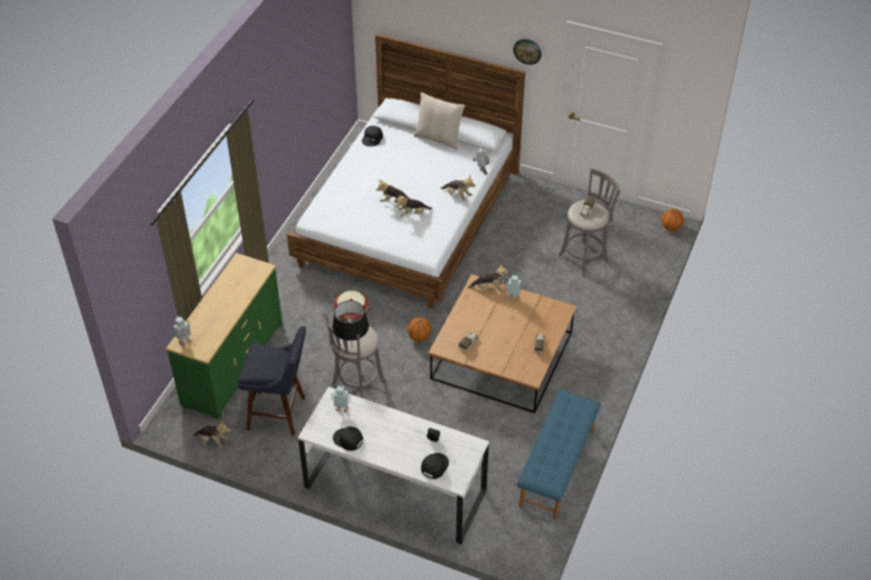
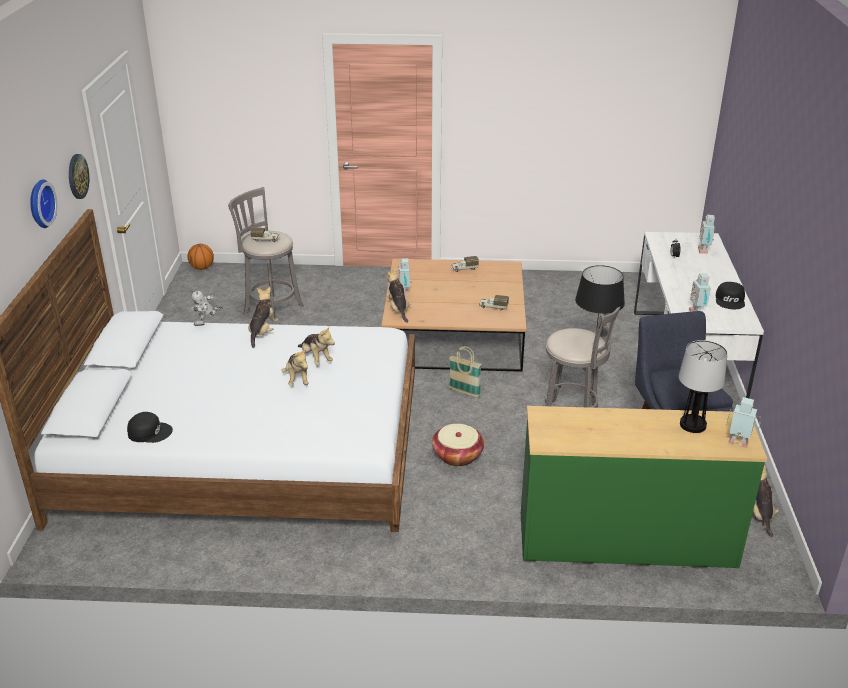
camera: 110 degrees left, 15 degrees down
(212, 329) = (693, 425): none -> table lamp
(419, 337) = (464, 392): basketball -> basket
(434, 466) = (704, 250): black cap -> toy robot
(438, 138) = (135, 371): beige pillow -> none
(470, 30) = (39, 203): none -> wall clock
(557, 467) = (572, 282): blue bench -> none

